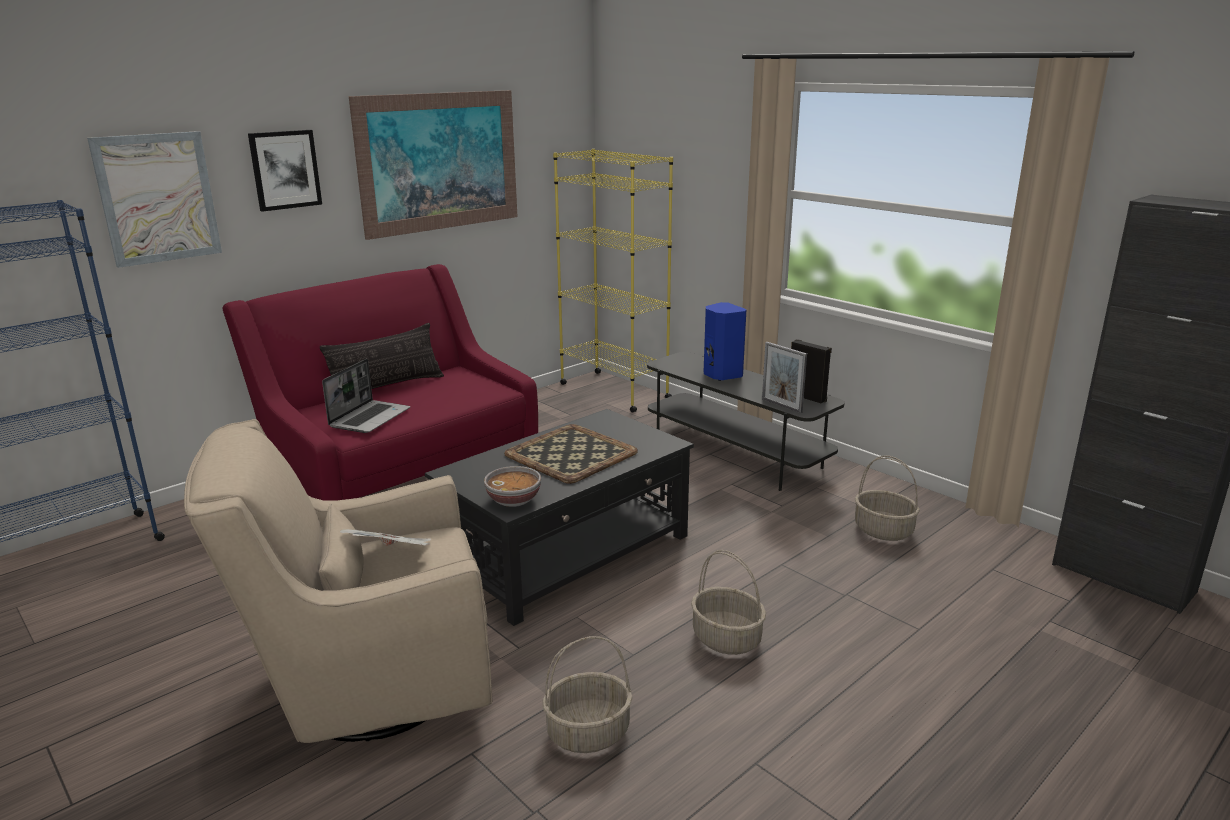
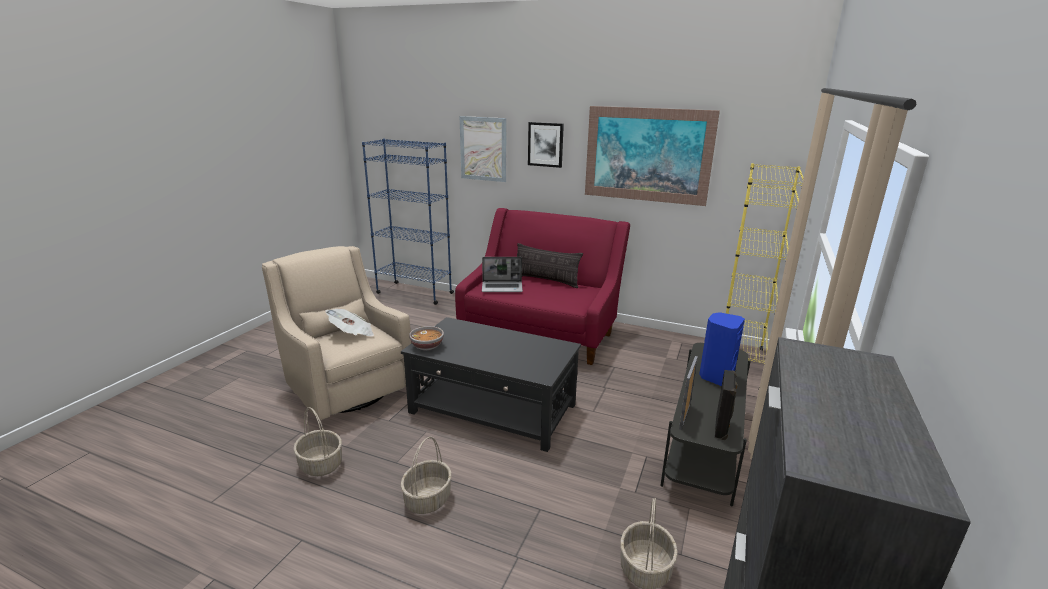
camera: 65 degrees right, 0 degrees up
(569, 454) = (498, 347): tray -> none

